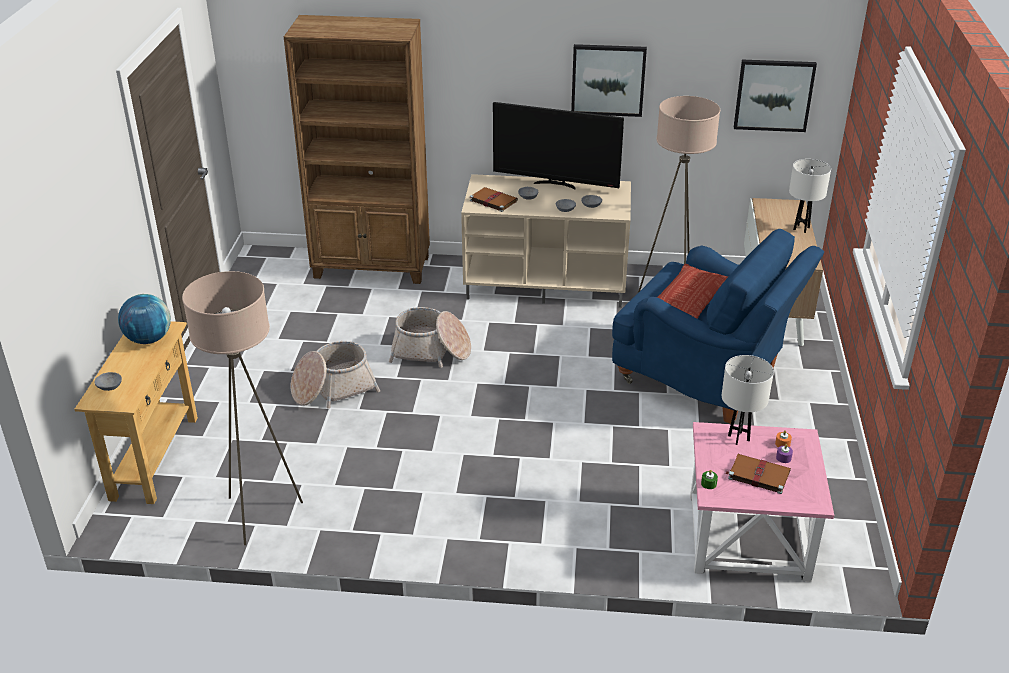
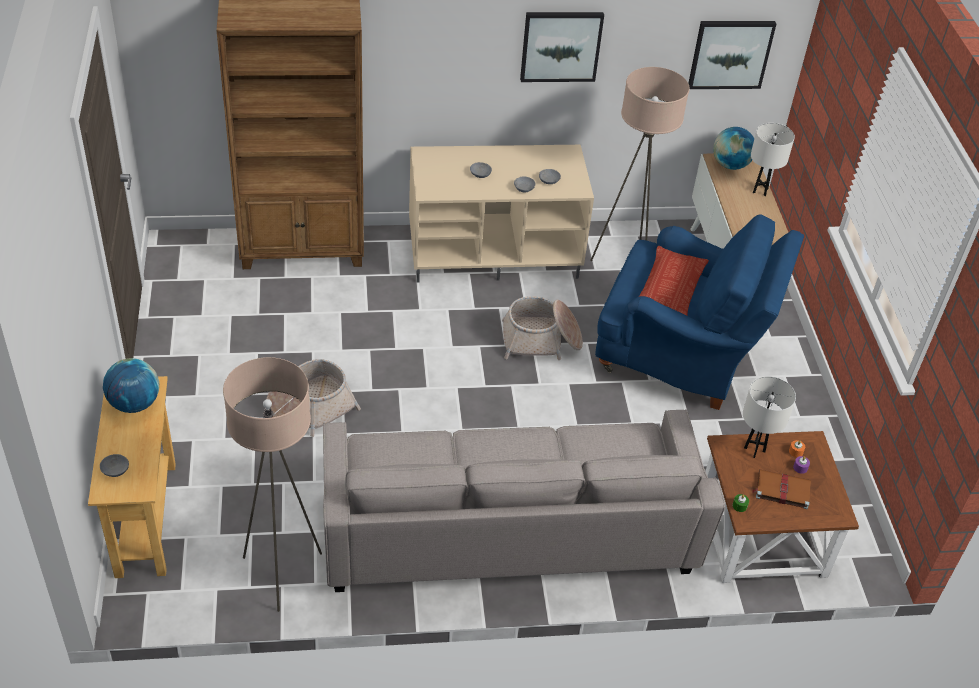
camera: 15 degrees left, 10 degrees up
(431, 351) = (398, 352): basket -> basket (541, 340)
(486, 506) = (507, 535): none -> grey sofa
(492, 200) = (444, 182): brown book -> none
(556, 184) = (504, 154): television -> none
(746, 537) = (760, 537): pink side table -> brown side table
(777, 207) = (730, 165): none -> globe

